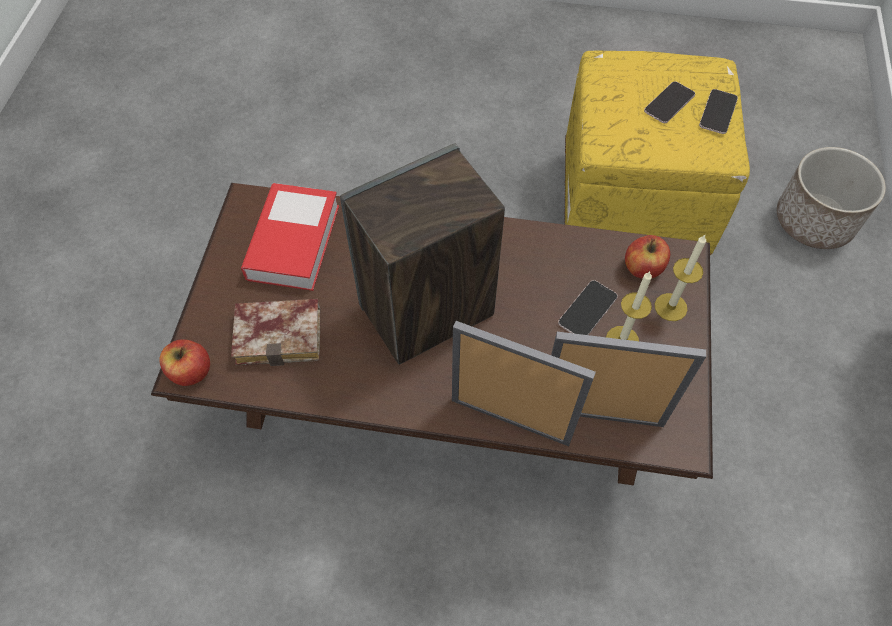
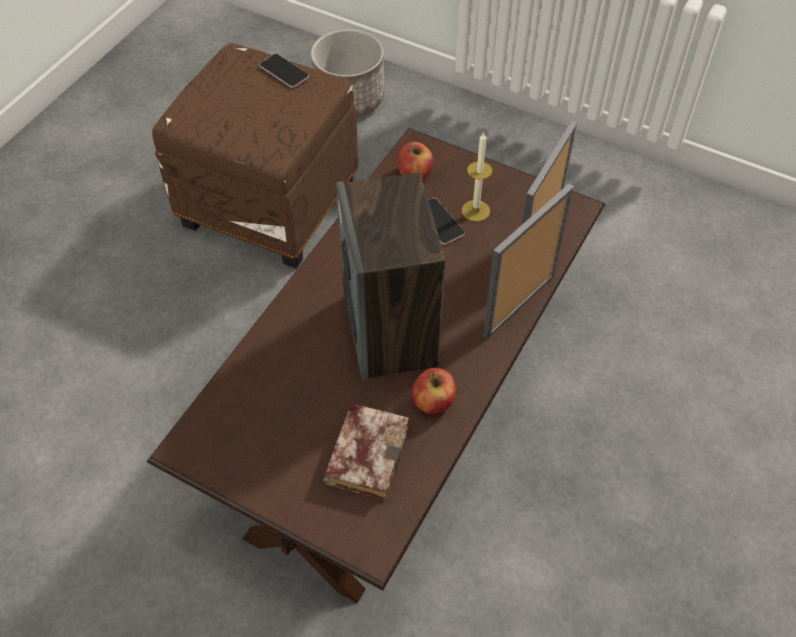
camera: 70 degrees left, 5 degrees down
(190, 372) = (375, 543): apple -> apple (433, 401)
(293, 242) = (260, 417): book -> none
(632, 209) = (272, 205): yellow ottoman -> brown ottoman
(669, 103) = (256, 95): phone -> none
(670, 307) = (458, 171): candle -> none

